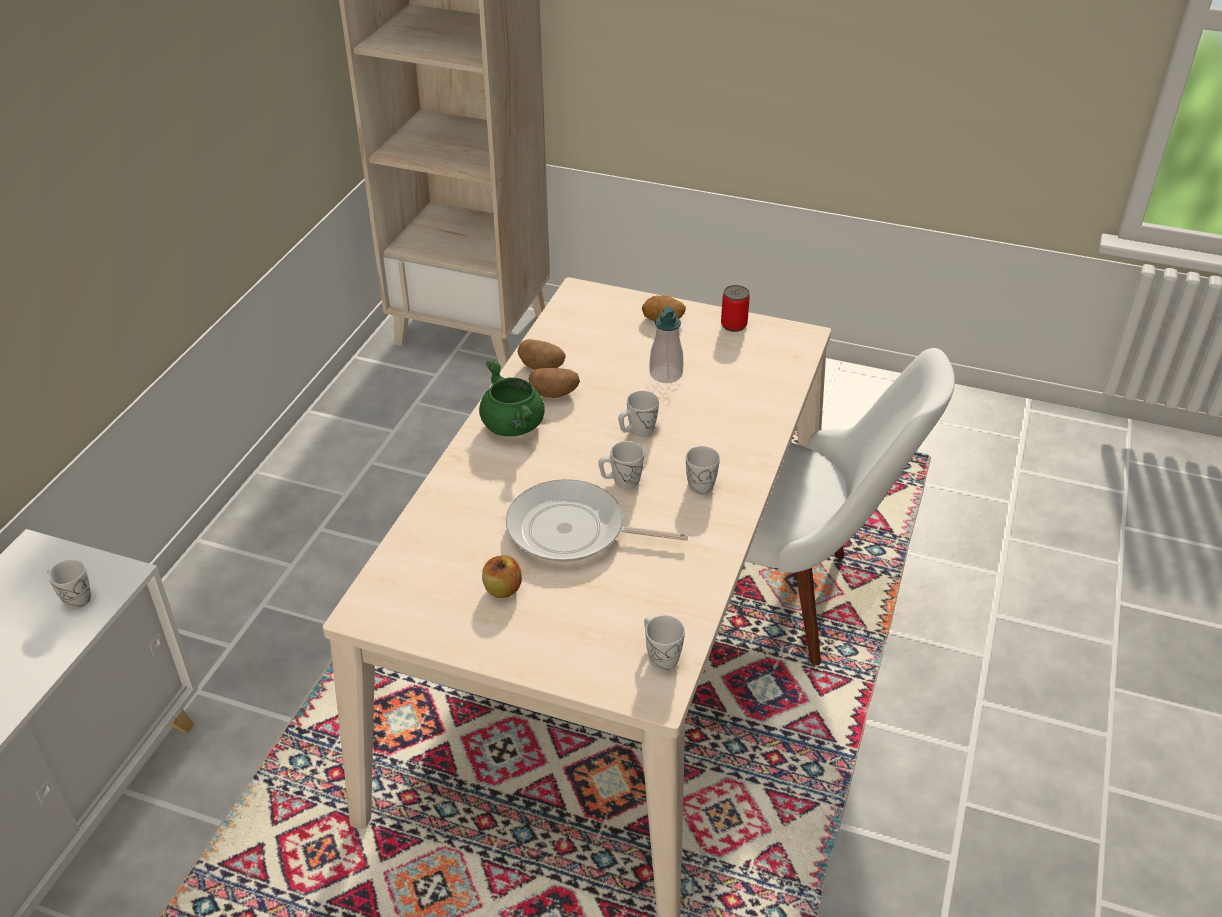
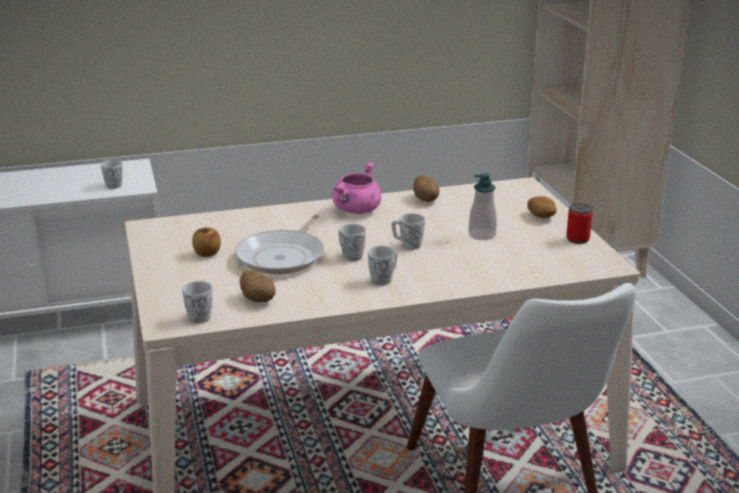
camera: 55 degrees right, 15 degrees down
(514, 426) = (357, 210): green cooking pot -> pink cooking pot
(554, 394) = (405, 211): potato -> potato (258, 299)
(573, 531) = (283, 256): frying pan -> frying pan turned 135 degrees counterclockwise

